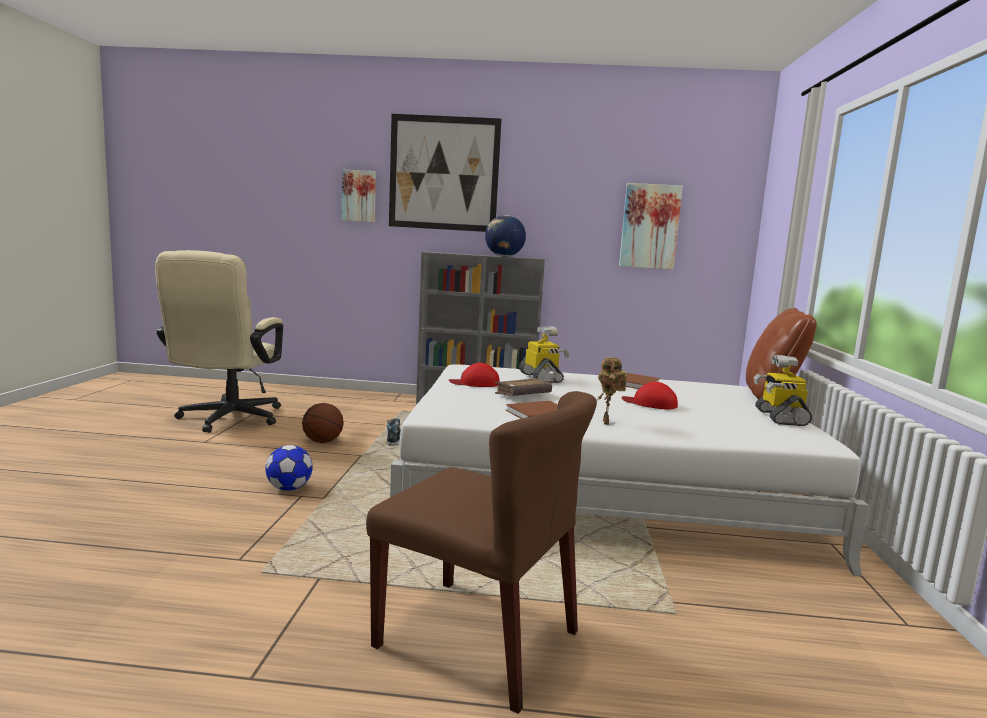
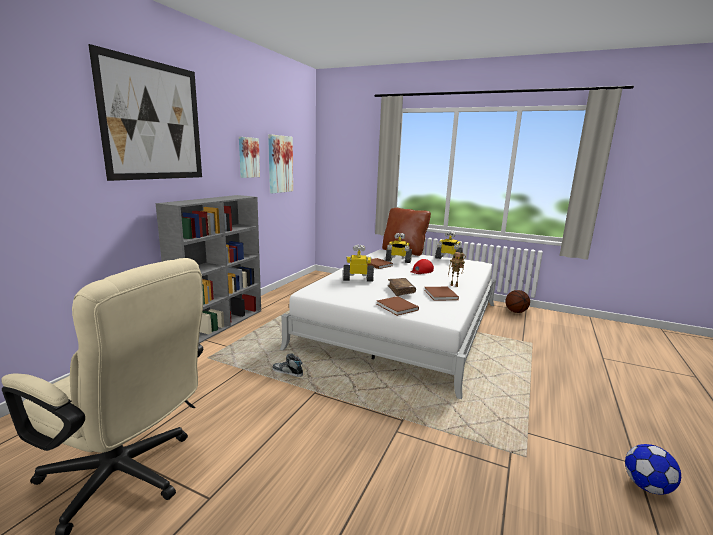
camera: 70 degrees left, 5 degrees up
(289, 488) = (379, 436): football -> football (646, 486)
(323, 441) = (266, 408): basketball -> basketball (515, 311)
(359, 196) = (63, 146): picture -> picture (248, 157)
(451, 395) = (398, 307): none -> brown book
(475, 383) = (364, 296): red cap -> none
(479, 639) = (569, 390): brown chair -> none
(504, 256) = (225, 198): globe -> none
(689, 393) = (398, 260): none -> toy robot

